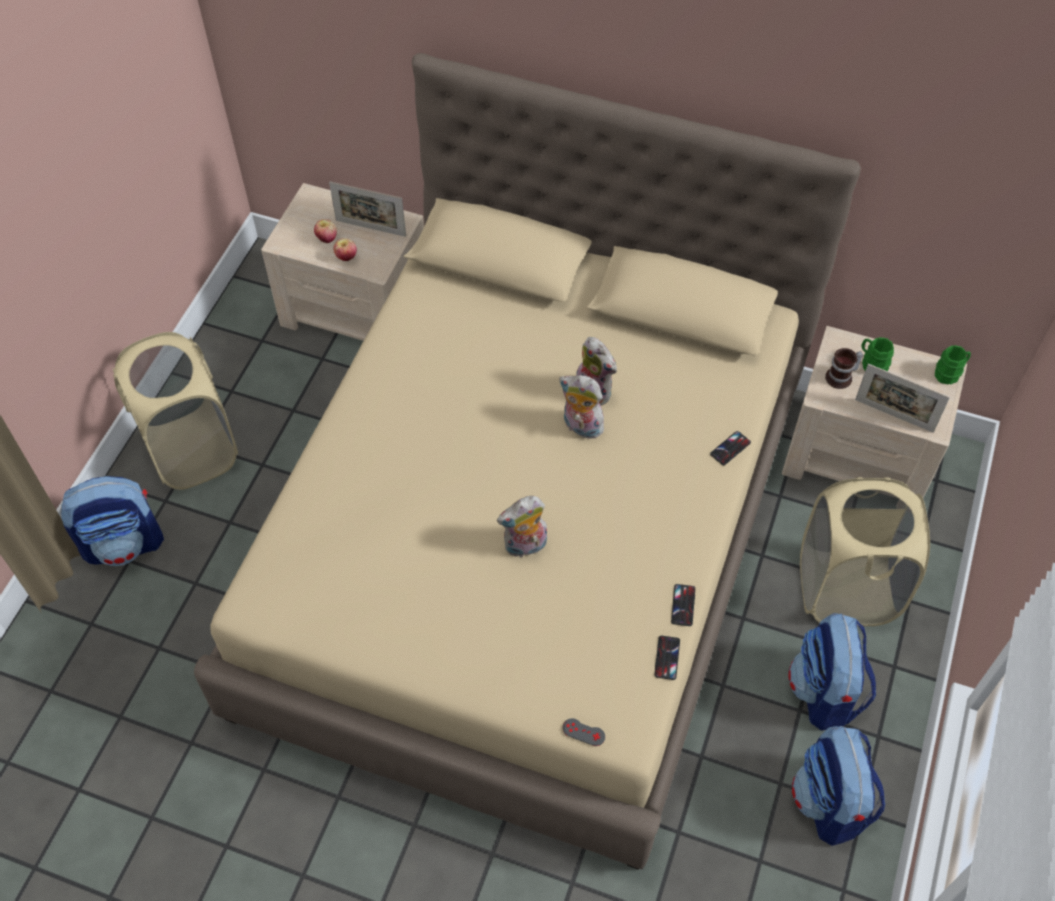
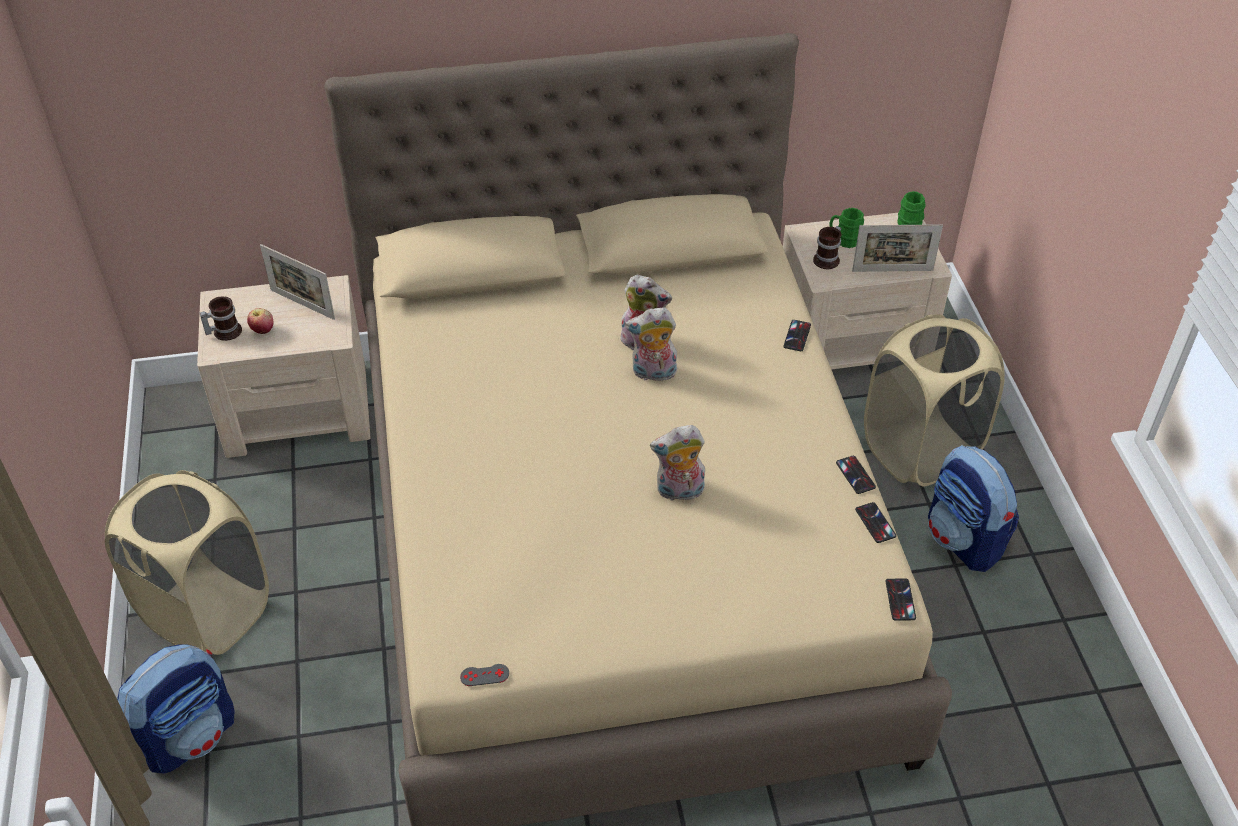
camera: 30 degrees left, 10 degrees down
(298, 227) = (224, 331): none -> mug
(346, 257) = (295, 338): apple -> none
(370, 228) = (302, 304): picture frame -> picture frame turned 45 degrees clockwise
(525, 547) = (679, 492): plush toy -> plush toy turned 45 degrees clockwise
(583, 732) = (852, 618): grey game controller -> grey game controller (484, 675)
(636, 737) = (900, 600): none -> phone
(830, 802) = (1034, 626): backpack -> none

